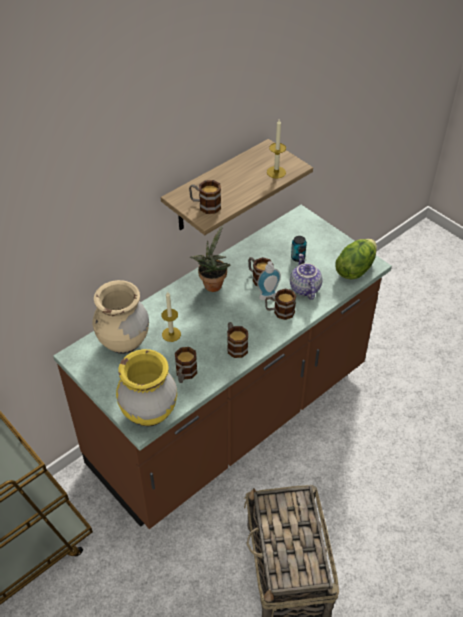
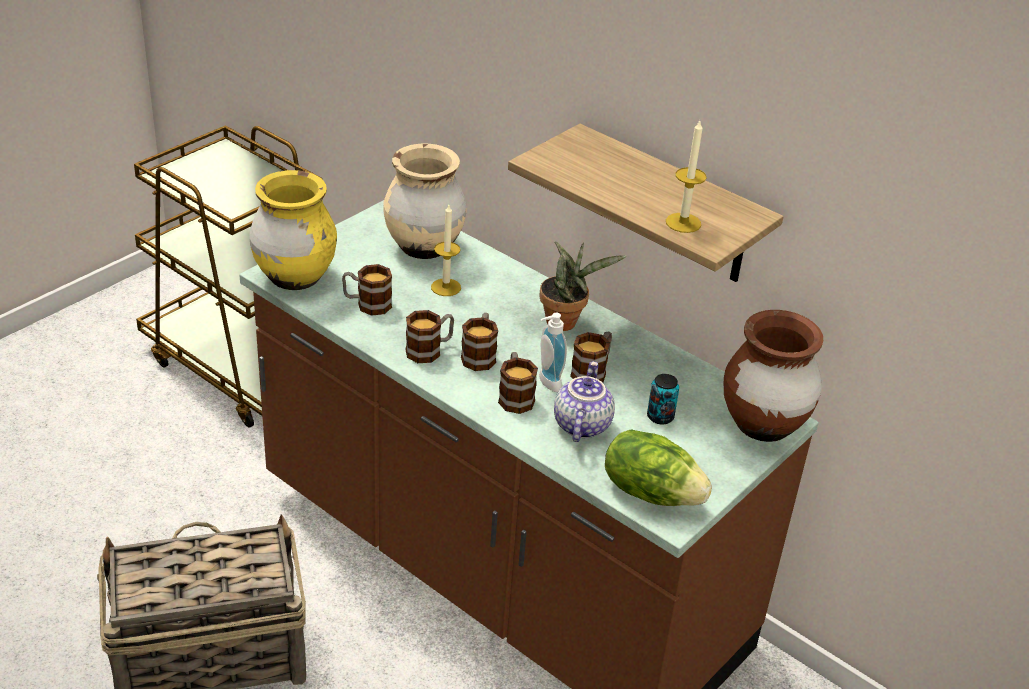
camera: 80 degrees right, 10 degrees down
(205, 205) = (568, 159): mug -> mug (480, 355)
(304, 223) = (762, 425): none -> brown vase
(304, 288) = (580, 424): teapot -> teapot turned 60 degrees counterclockwise

